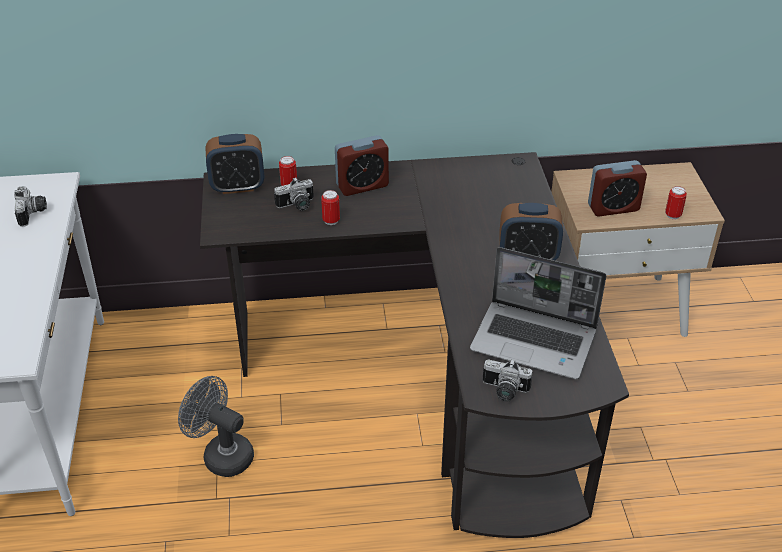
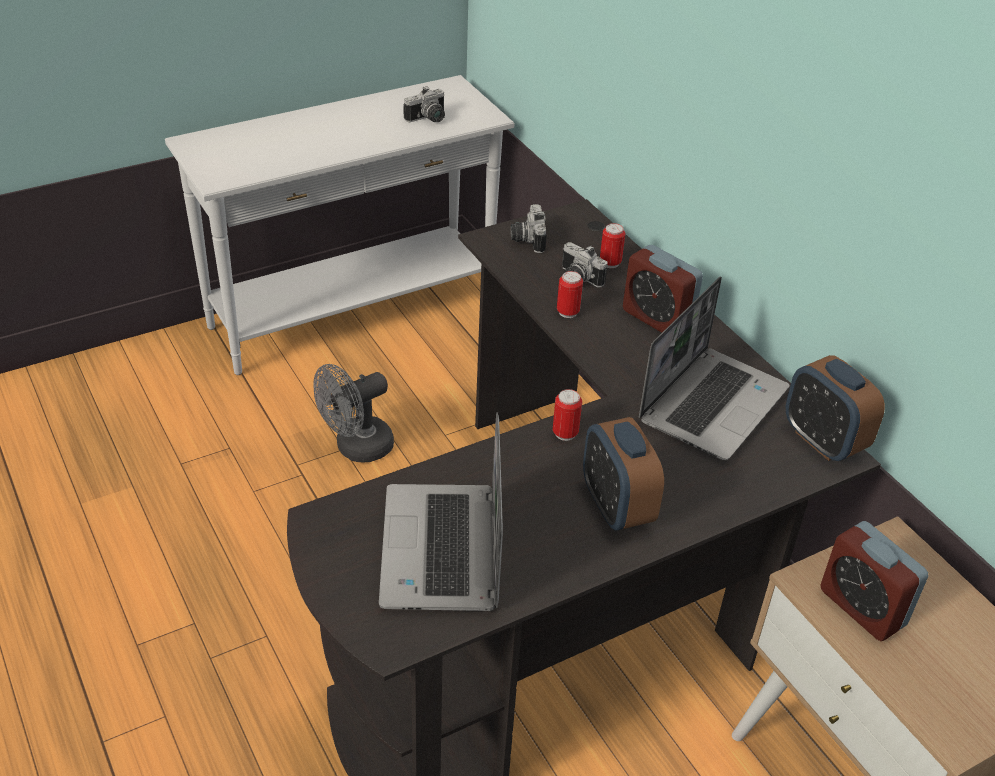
camera: 65 degrees right, 0 degrees up
(221, 454) = (356, 448): grey fan -> grey fan turned 135 degrees counterclockwise
(237, 186) = (578, 228): alarm clock -> alarm clock (823, 441)
(456, 191) = (712, 403): none -> laptop
(504, 391) = (331, 539): camera -> camera (526, 239)
(673, 215) = (907, 693): can -> can (565, 433)

